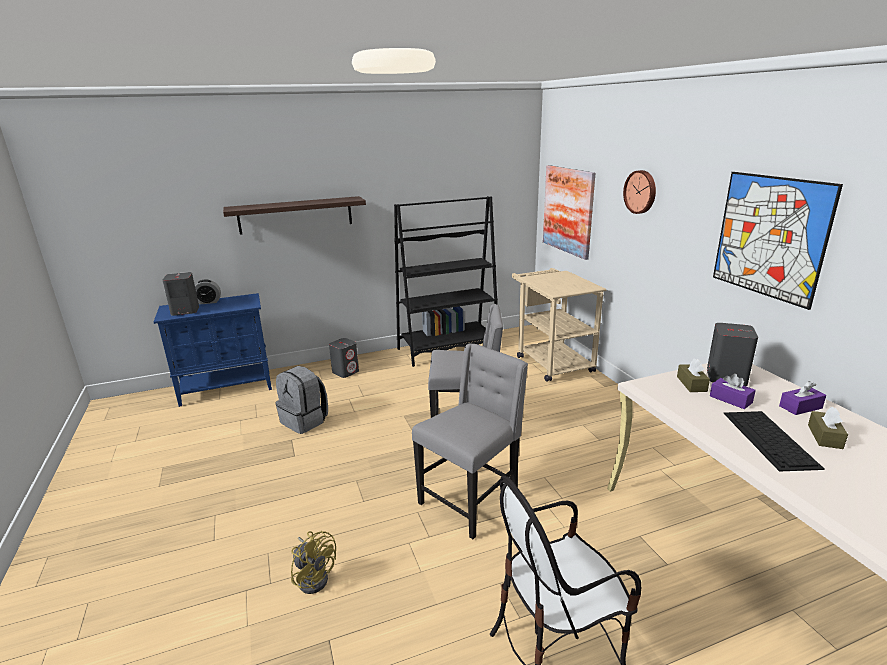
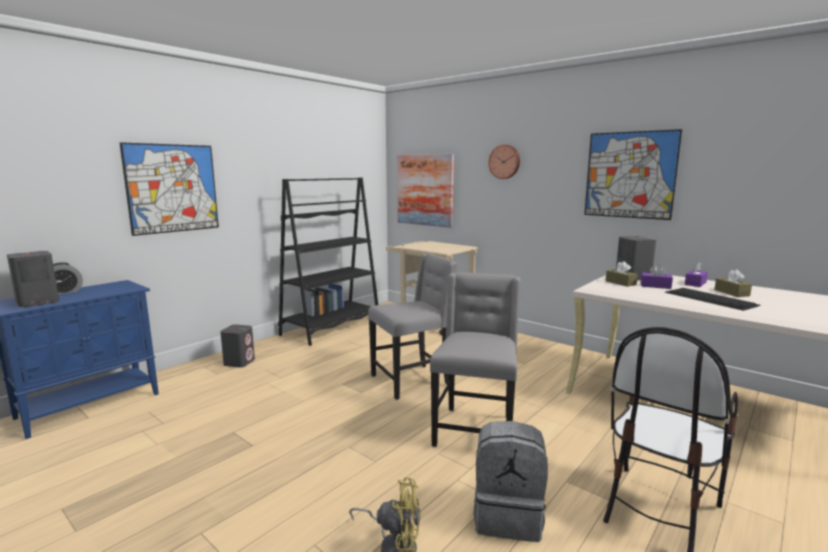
camera: 30 degrees left, 10 degrees down
(295, 215) = (173, 188): shelf -> picture
(305, 421) = (233, 412): grey backpack -> grey backpack (508, 516)

